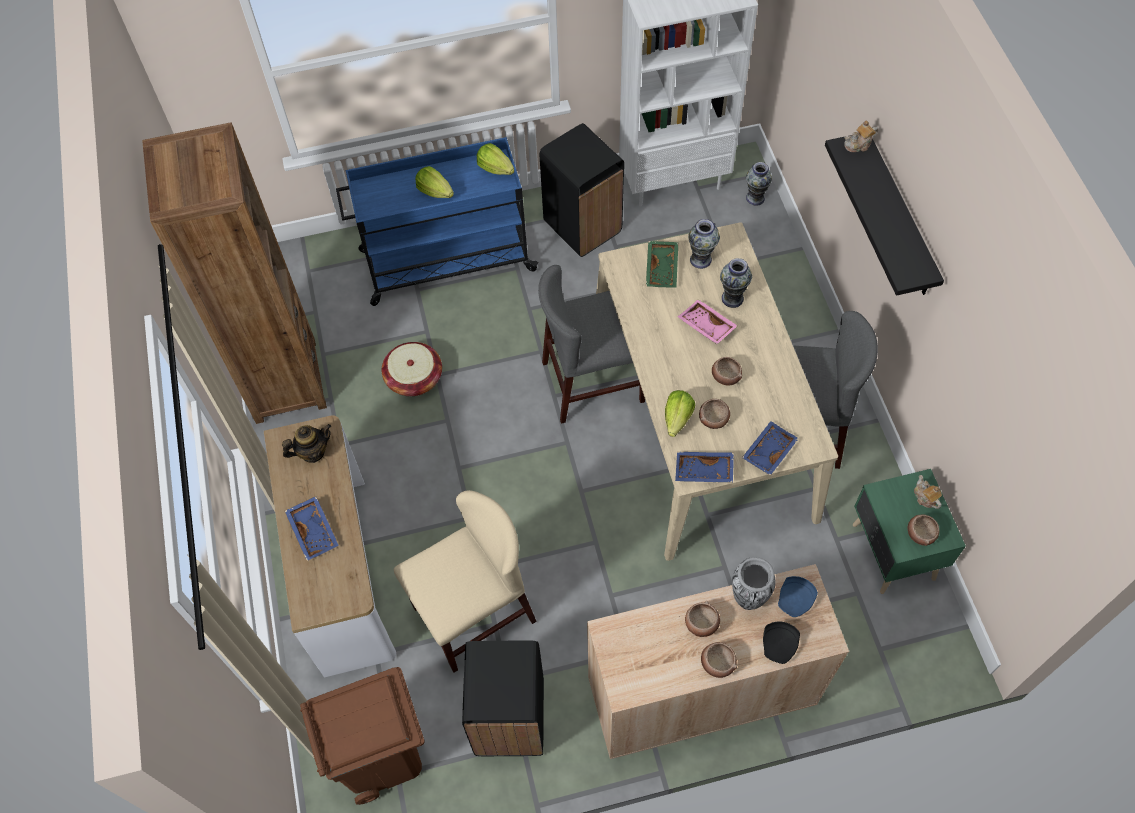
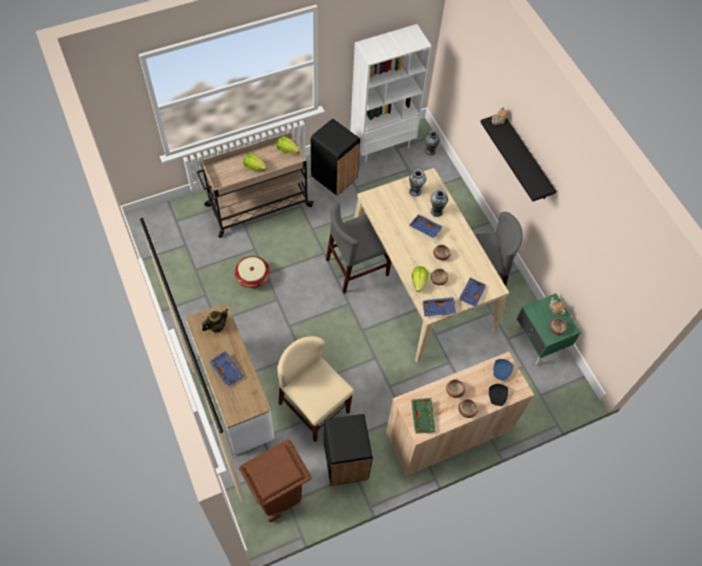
camera: 15 degrees left, 0 degrees up
(285, 381) = (176, 288): brown bookcase -> none
(445, 261) = (257, 206): blue cart -> beige cart
(474, 614) = (314, 407): beige chair -> beige chair turned 90 degrees counterclockwise
(663, 268) = (395, 198): green tray -> green tray (423, 417)
(706, 326) = (425, 229): pink tray -> blue tray
(748, 597) = (476, 373): vase -> none

